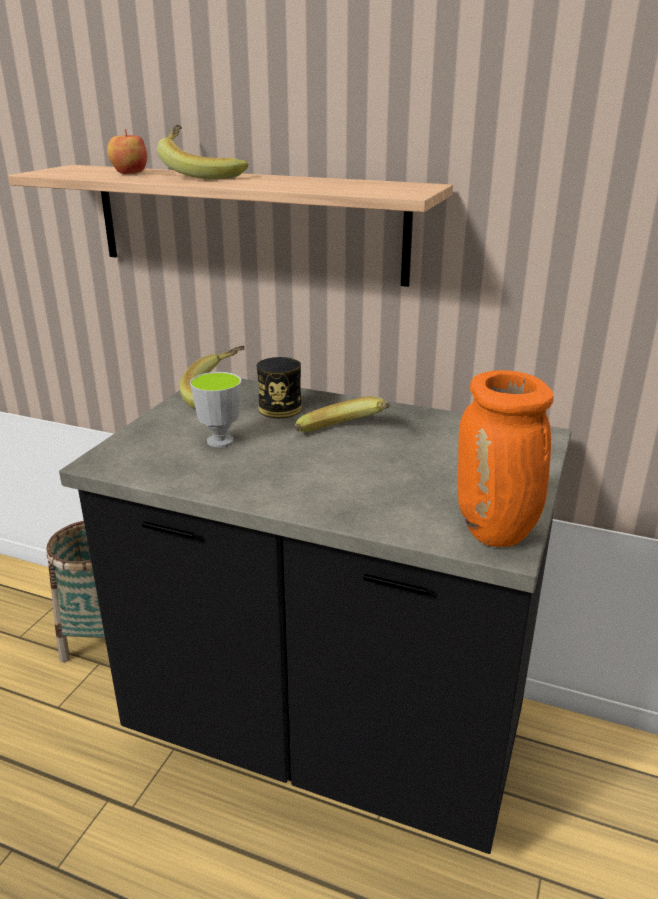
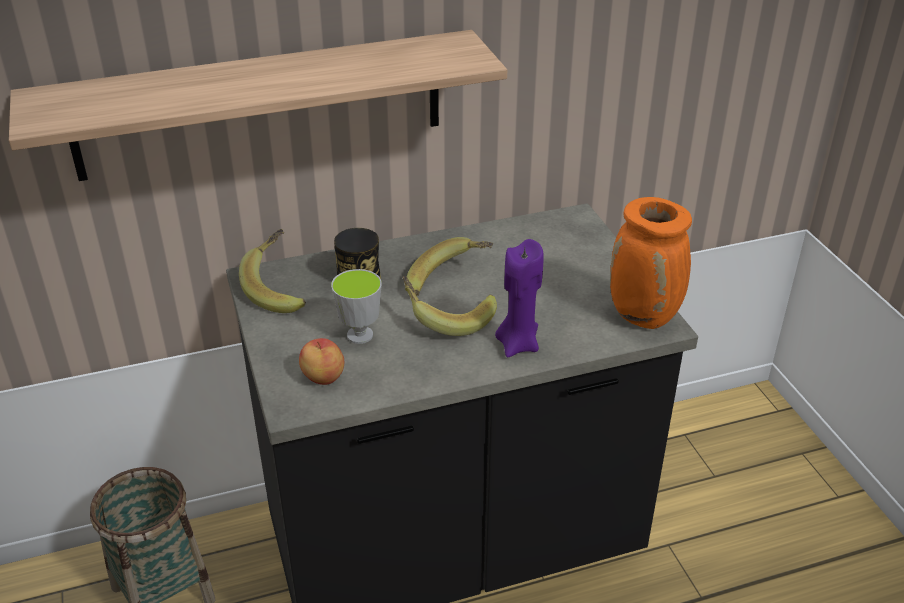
camera: 40 degrees left, 10 degrees up
(129, 173) = (144, 94): apple -> apple (322, 377)
(202, 175) = (229, 76): banana -> banana (447, 318)
(333, 499) = (518, 344): none -> purple candle

